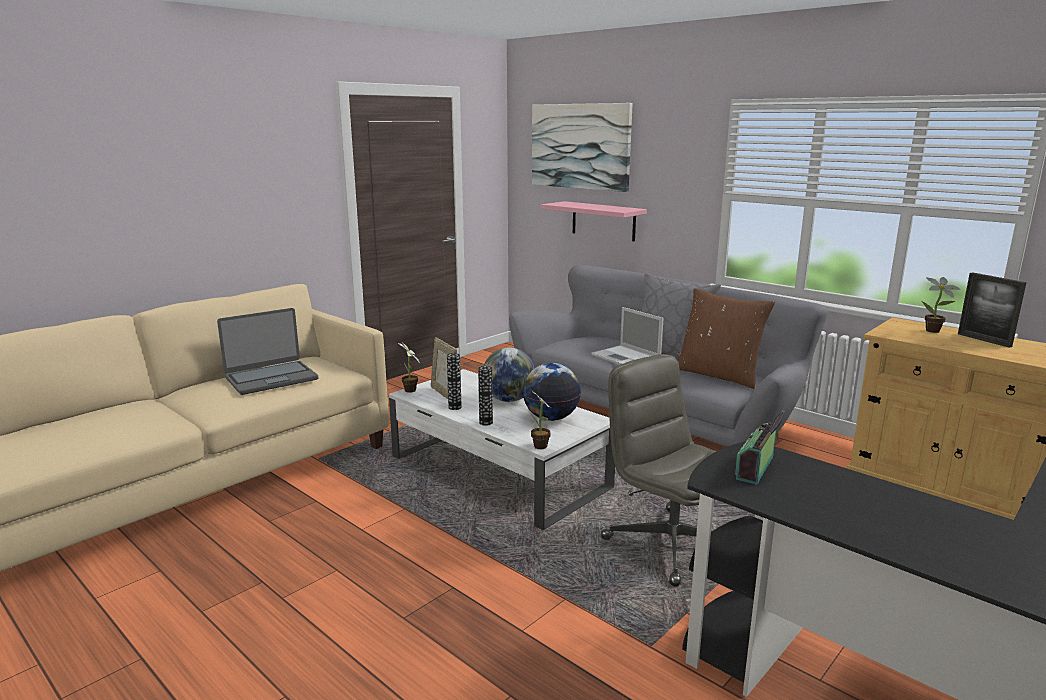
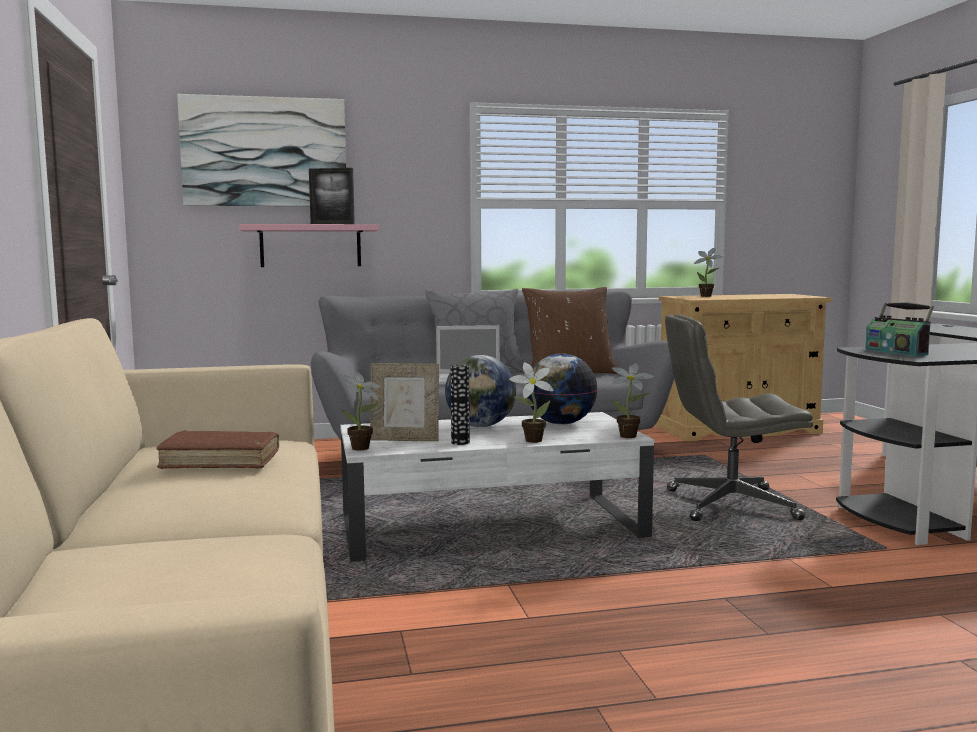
camera: 55 degrees left, 10 degrees down
(271, 378) = (220, 461): laptop -> brown book
(486, 422) = (530, 440): vase -> potted plant
(984, 340) = (741, 295): picture frame -> picture frame (332, 224)

